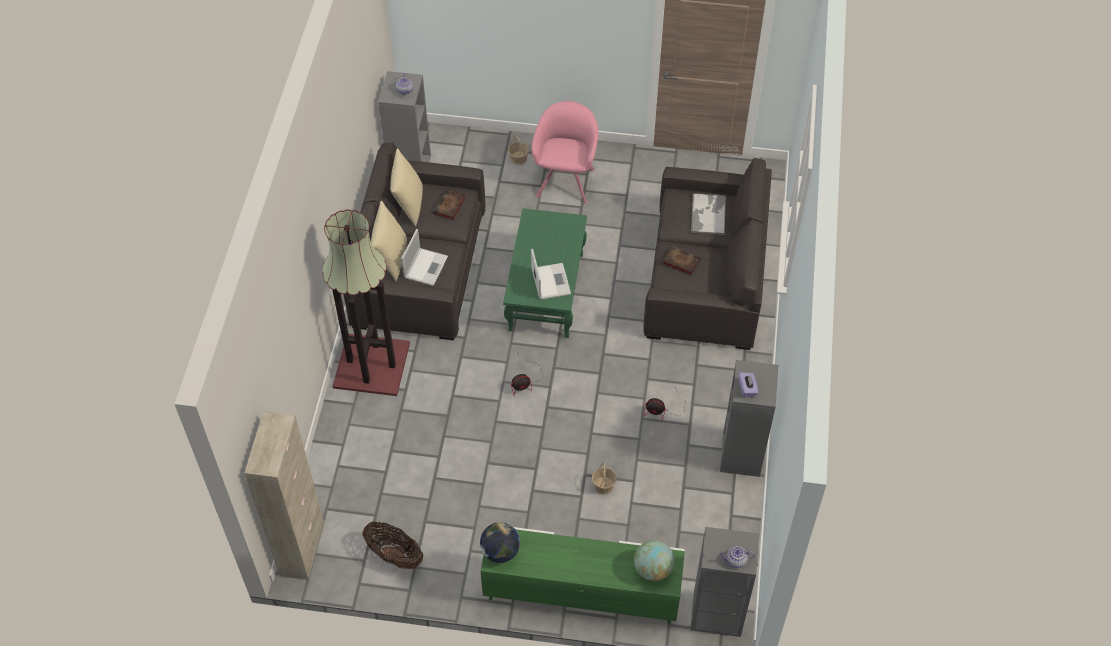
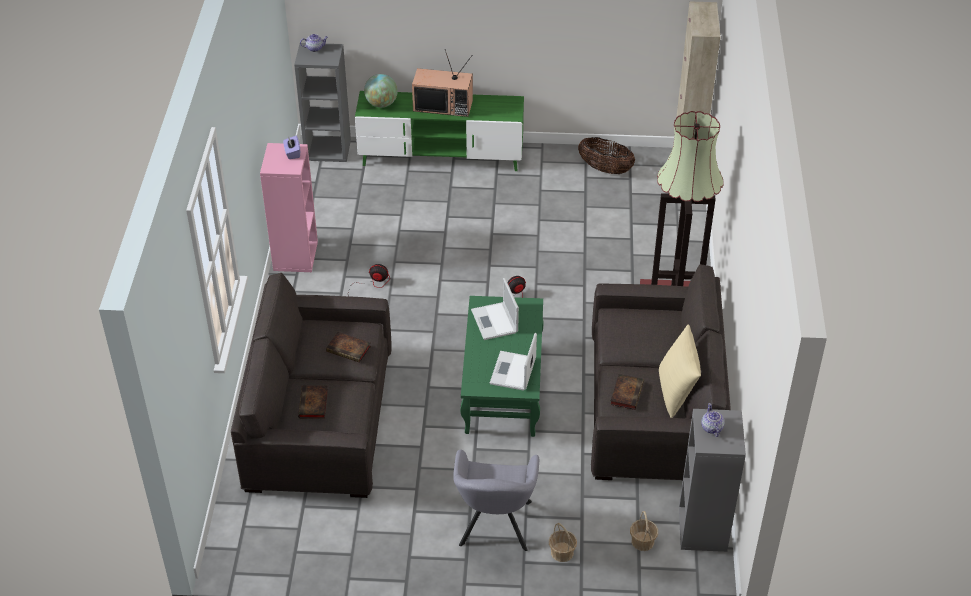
camera: 175 degrees right, 10 degrees down
(391, 258) = (677, 334): beige pillow -> none
(426, 266) = (635, 326): laptop -> laptop (513, 372)
(500, 551) = (509, 107): globe -> none
(566, 179) = (494, 527): pink armchair -> grey armchair
(578, 561) = (444, 105): none -> television
(603, 485) = (427, 225): basket -> basket (642, 541)
(708, 214) = (313, 404): tray -> book
(741, 454) = (295, 255): grey bookcase -> pink bookcase

